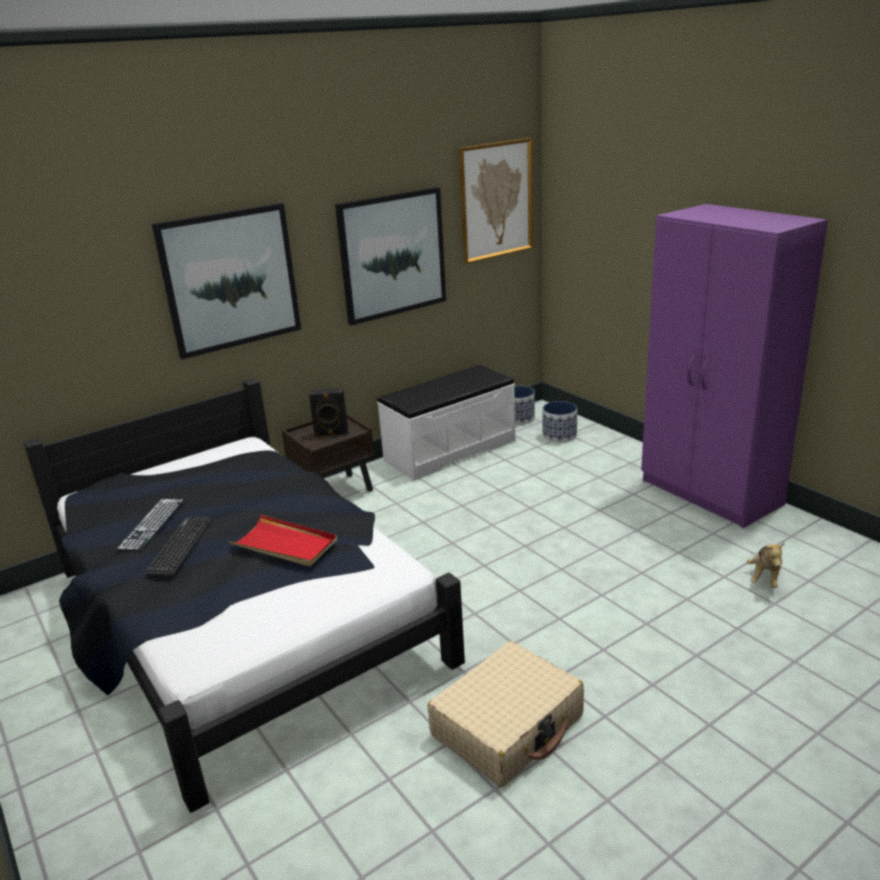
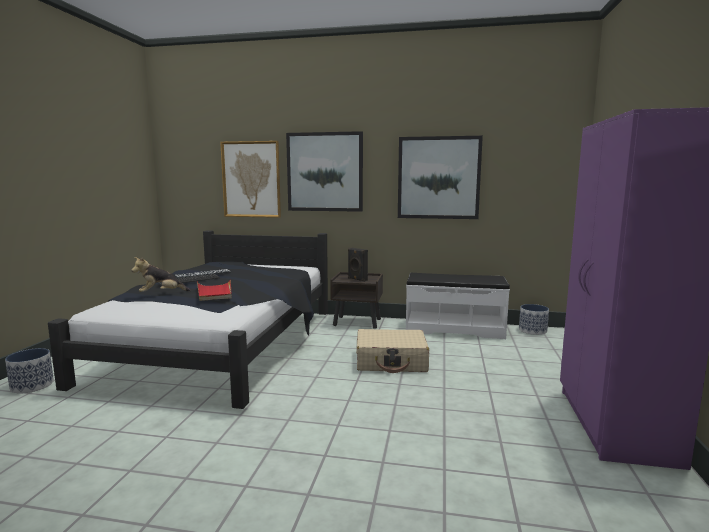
camera: 45 degrees right, 15 degrees down
(496, 200) = (538, 152): picture -> picture (251, 179)
(508, 726) = (199, 450): beige suitcase -> beige suitcase (391, 361)
(559, 435) = (545, 347): planter -> planter (32, 385)
(765, 577) = (548, 501): plush toy -> plush toy (161, 294)

